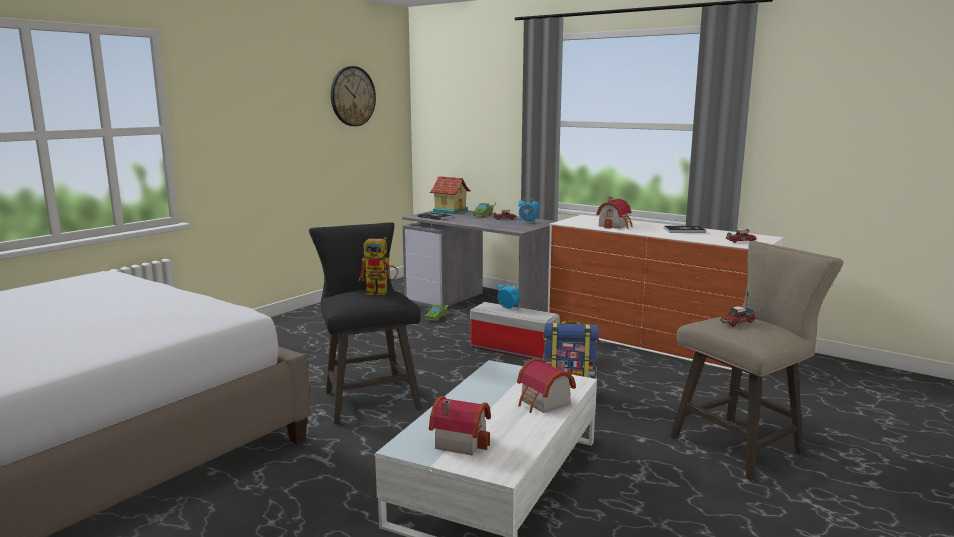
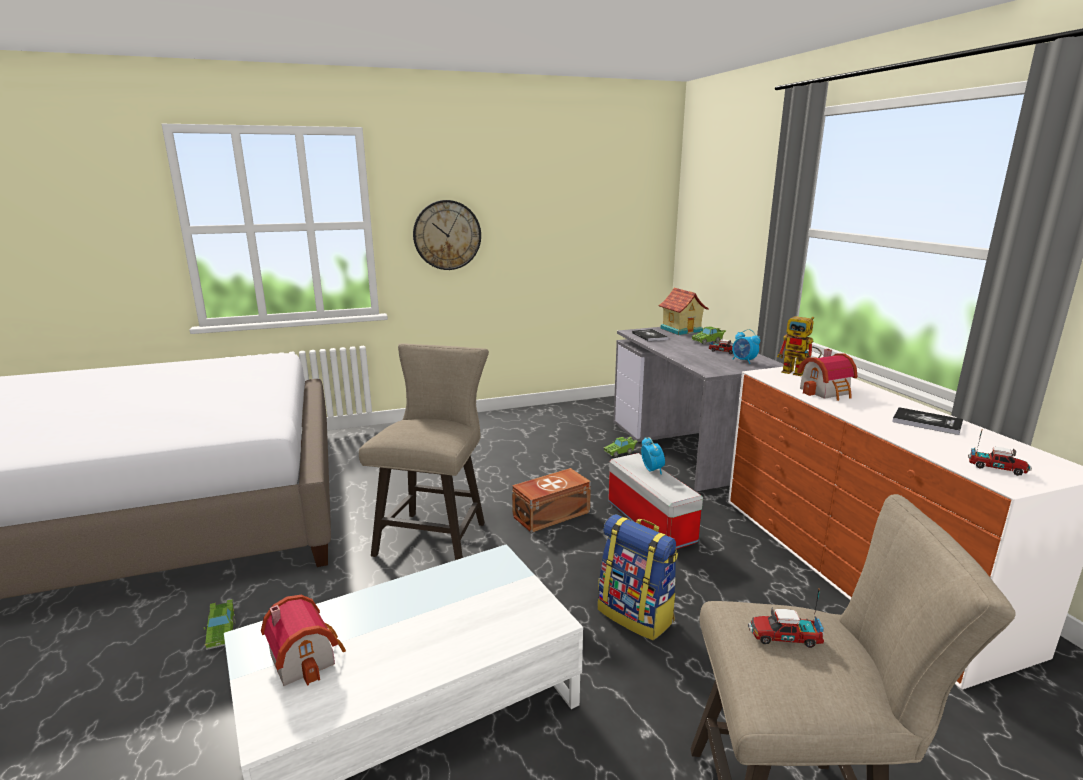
camera: 35 degrees right, 5 degrees up
(281, 503) = (222, 632): none -> green toy car
(352, 96) = (594, 190): wall clock -> wall clock (447, 235)
(368, 398) = (436, 535): black stool -> beige stool
(381, 292) = (438, 429): toy robot -> toy robot (799, 373)
(438, 364) = (550, 514): none -> brown storage box
(544, 403) = (464, 640): toy house -> none

